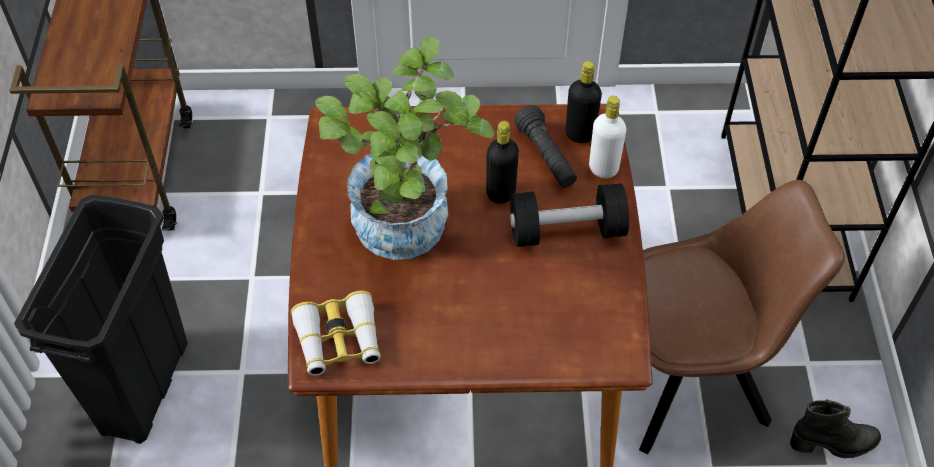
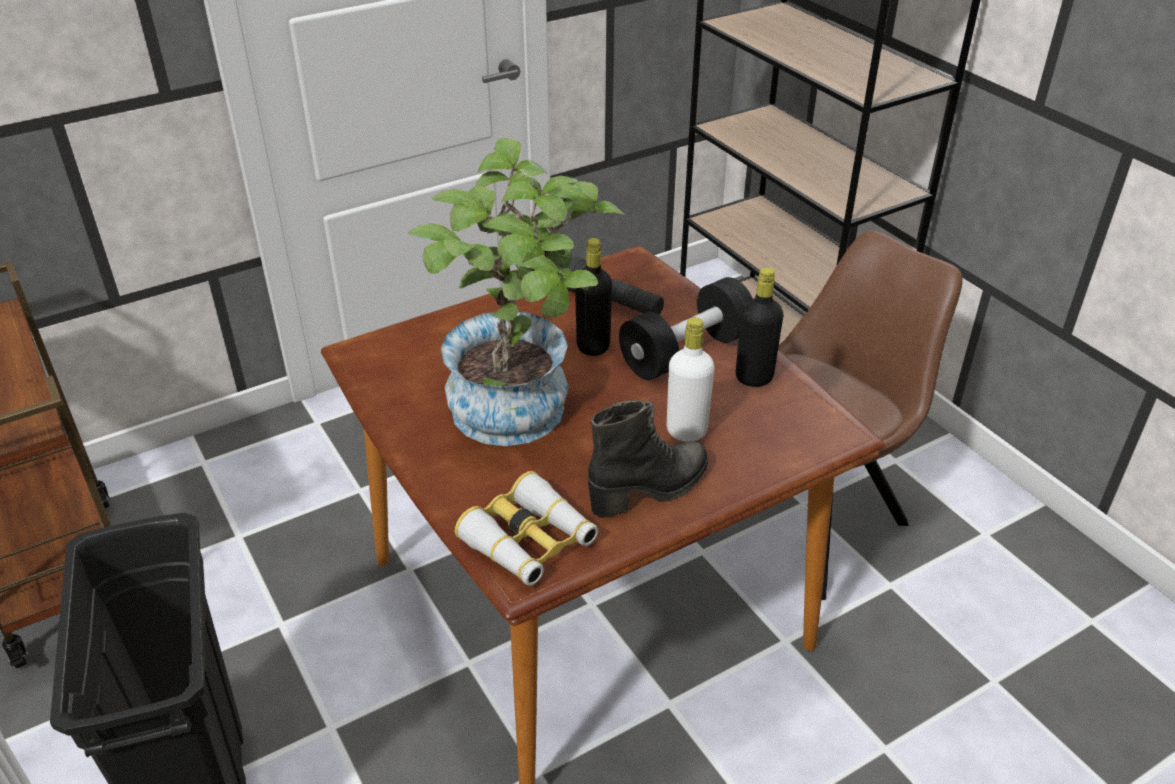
camera: 30 degrees left, 15 degrees down
(580, 134) = (628, 276): black bottle -> black bottle (754, 377)
(603, 168) = (675, 294): white bottle -> white bottle (686, 431)
(833, 444) = (971, 514): black boot -> black boot (650, 490)

